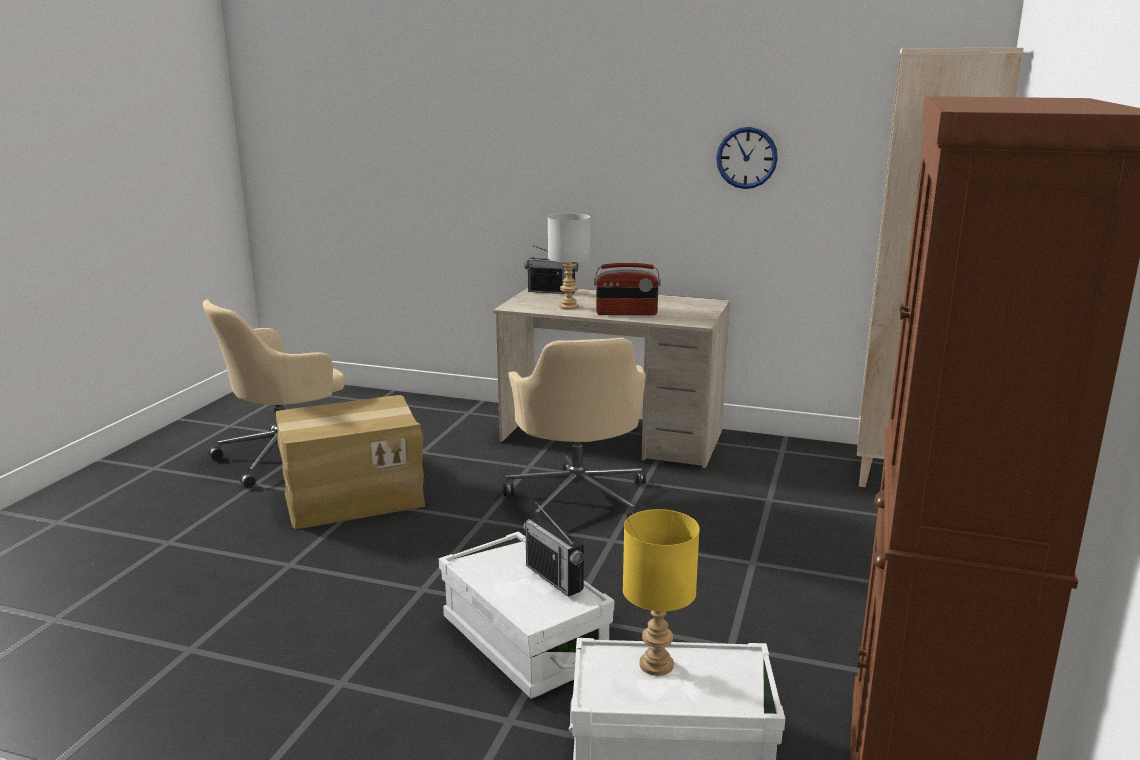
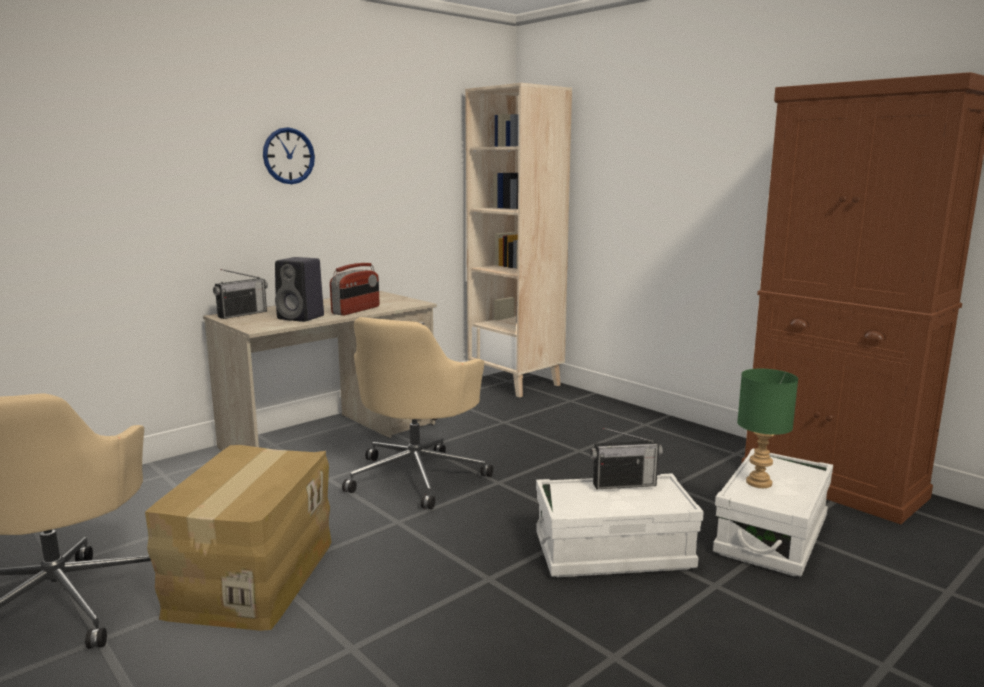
camera: 60 degrees left, 5 degrees down
(569, 307) = (302, 317): grey table lamp -> black speaker
(578, 499) = (418, 476): beige office chair -> beige office chair turned 90 degrees clockwise
(657, 665) = (760, 483): yellow table lamp -> green table lamp
(746, 158) = (378, 171): wall clock -> wall clock (288, 156)

